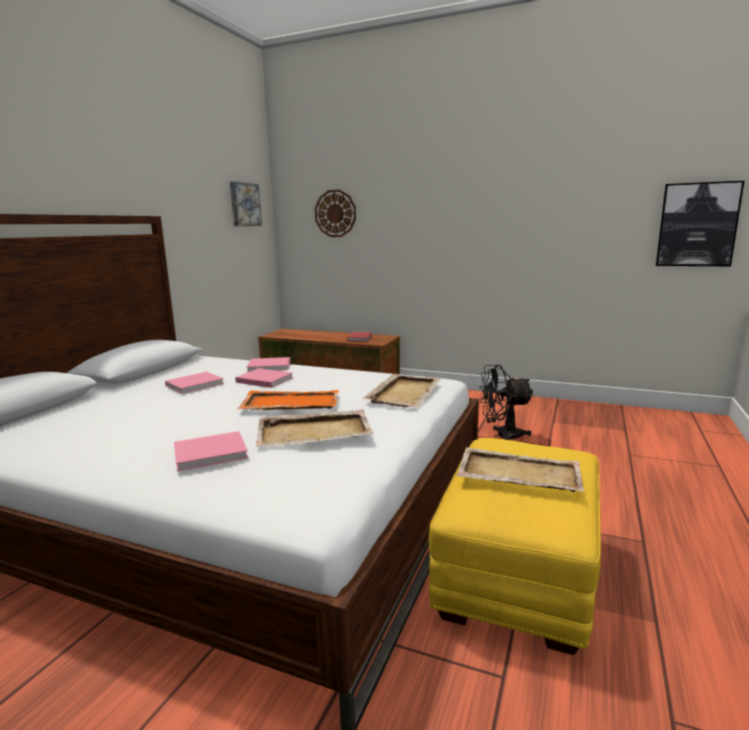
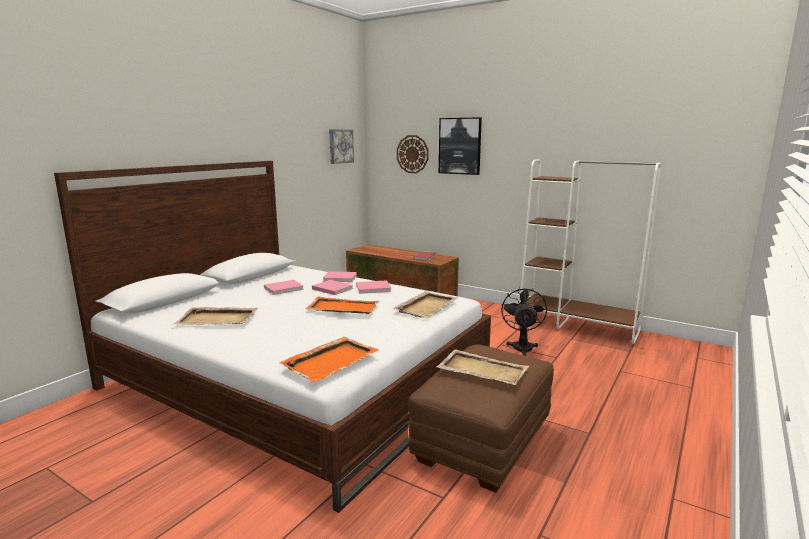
camera: 10 degrees right, 0 degrees up
(213, 453) = (281, 336): pink book -> pink book (374, 288)
(308, 484) = (331, 361): none -> orange tray
(315, 432) = (349, 329): beige tray -> beige tray (218, 319)
(502, 436) = (522, 346): black fan -> black fan turned 90 degrees clockwise
(516, 574) = (482, 442): yellow ottoman -> brown ottoman
(553, 407) = (578, 327): none -> brown clothes rack
(697, 225) = (707, 181): picture -> picture (460, 146)

